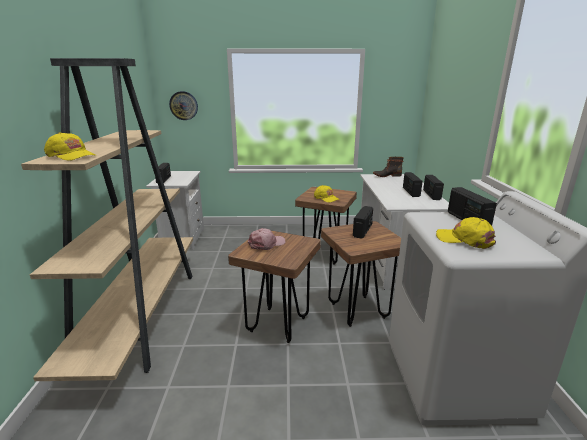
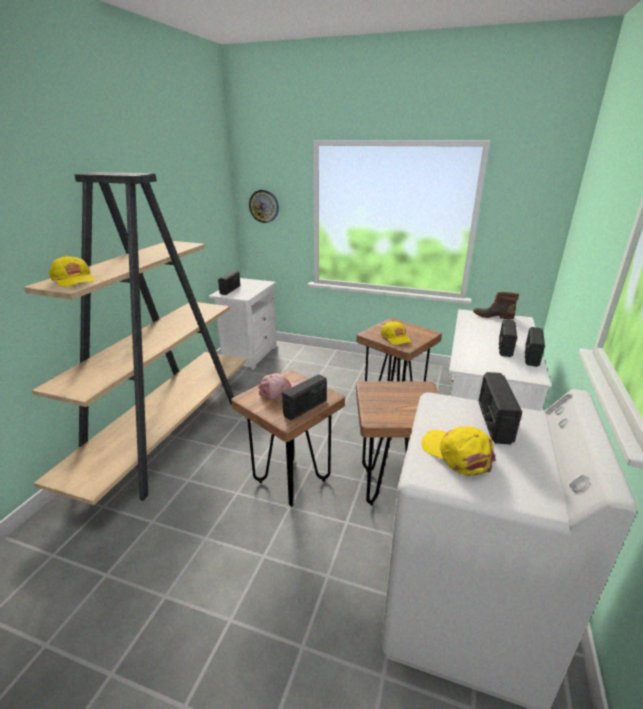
camera: 20 degrees right, 5 degrees up
(362, 231) = (405, 394): radio -> radio (305, 408)

